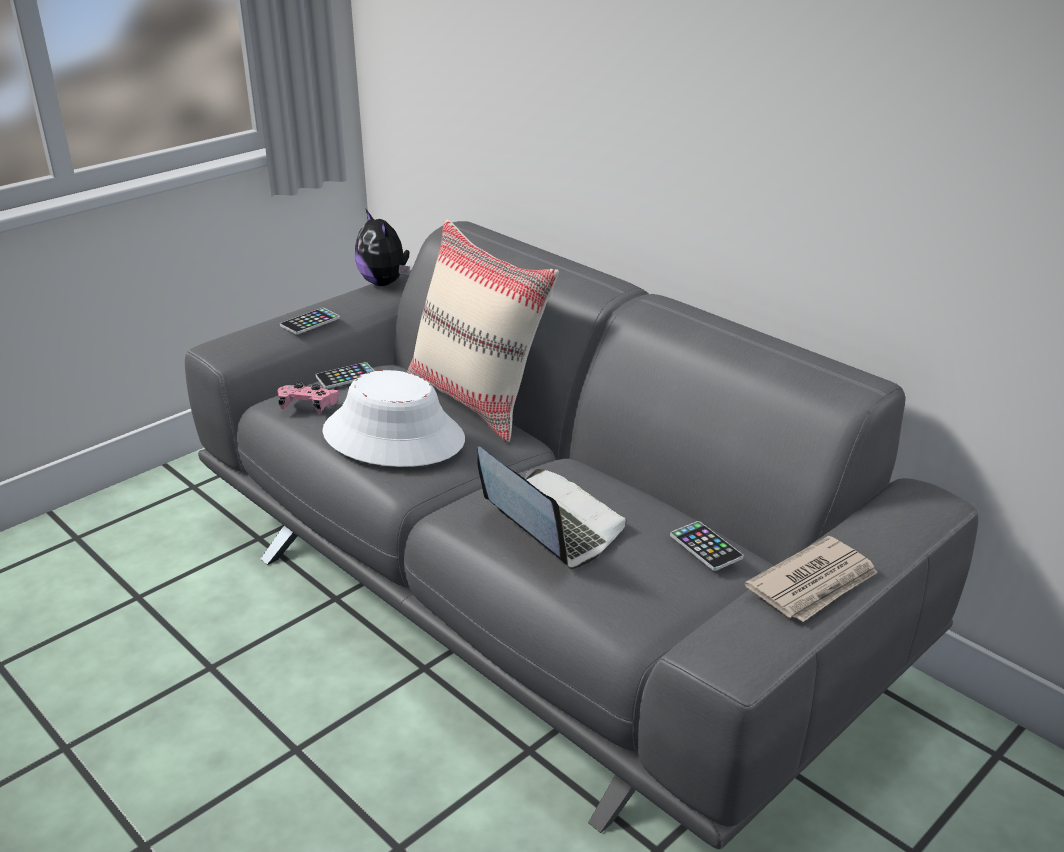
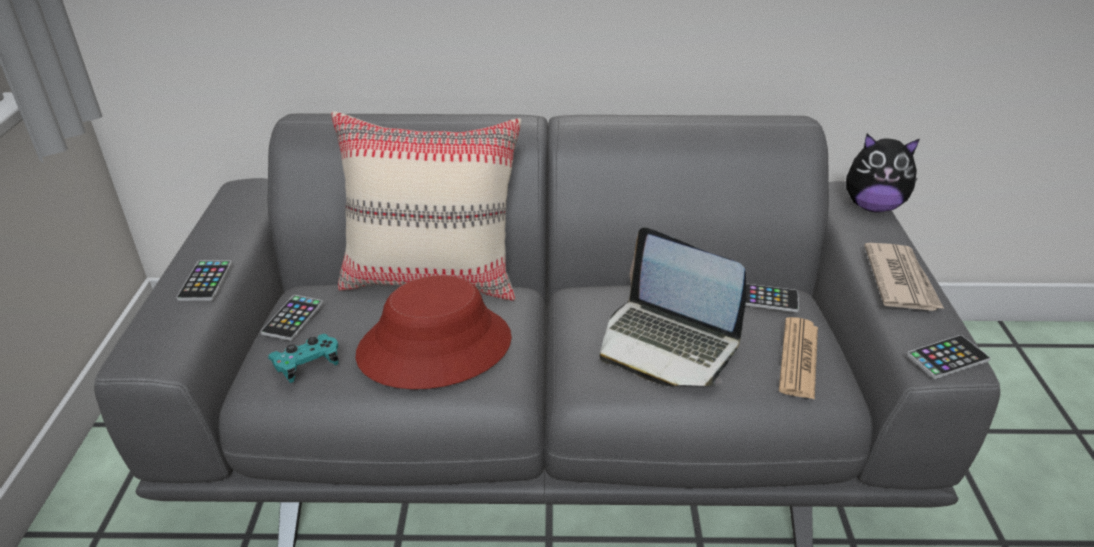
camera: 45 degrees left, 5 degrees up
(308, 406) = (307, 365): pink game controller -> turquoise game controller
(385, 283) = (220, 210): plush toy -> plush toy (872, 206)
(394, 436) = (435, 346): white hat -> red hat
(550, 524) = (668, 344): laptop -> laptop turned 150 degrees counterclockwise
(638, 595) = (798, 358): none -> newspaper
(729, 654) = (947, 358): none -> phone

